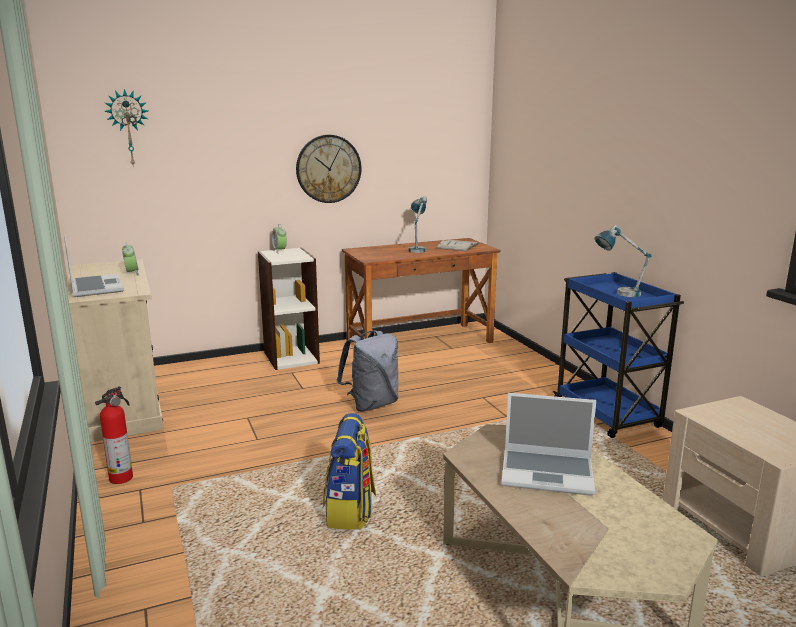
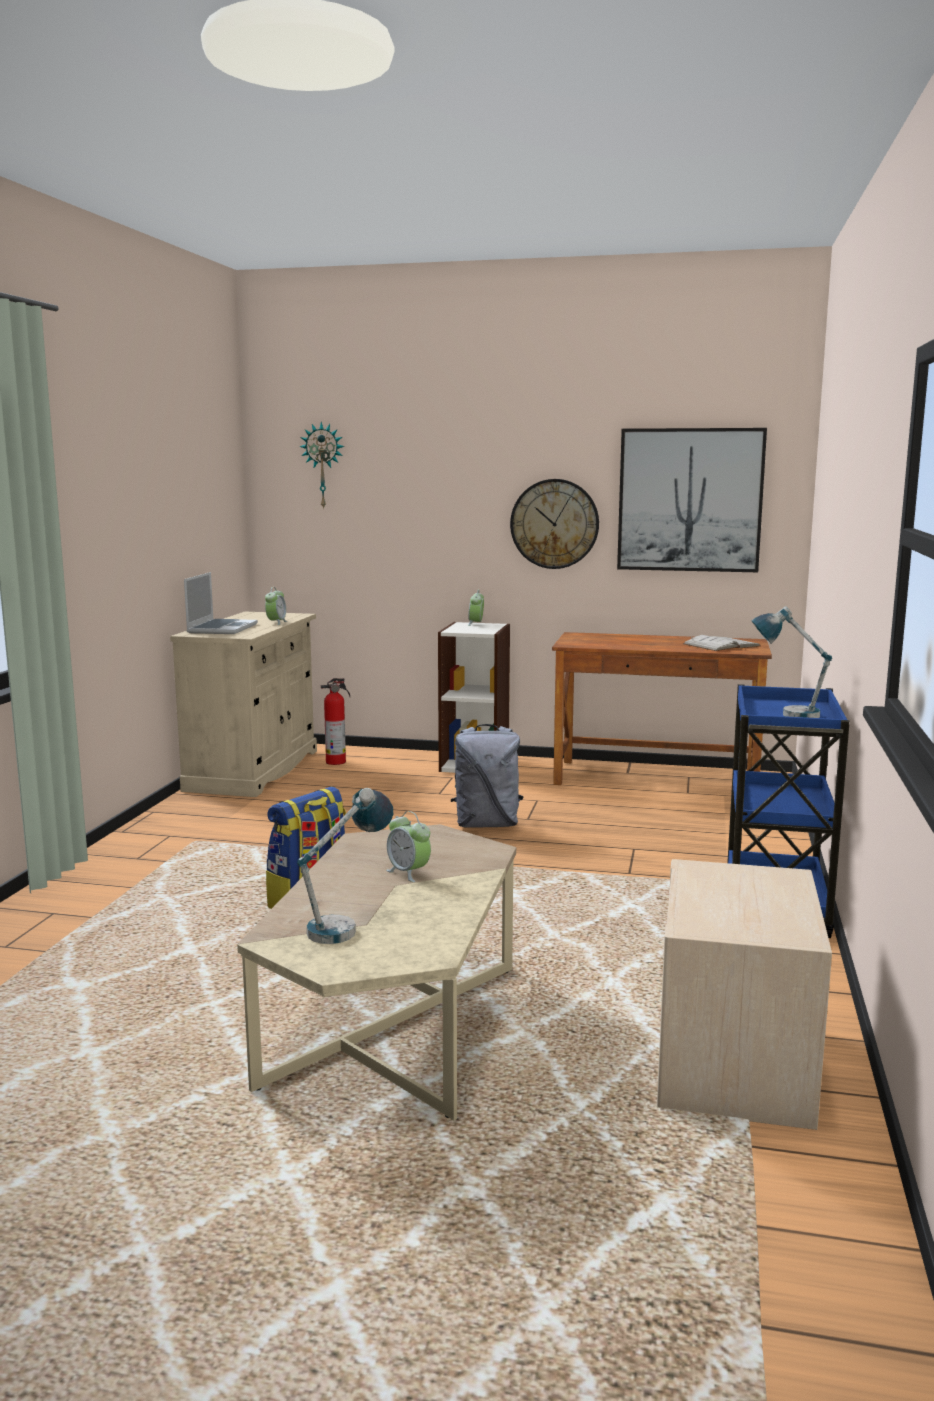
camera: 35 degrees right, 5 degrees down
(122, 477) = (170, 823): fire extinguisher -> fire extinguisher (337, 762)
(417, 249) = (657, 642): table lamp -> table lamp (347, 926)
(419, 147) = (690, 500): none -> picture
(548, 473) = (408, 873): laptop -> alarm clock

